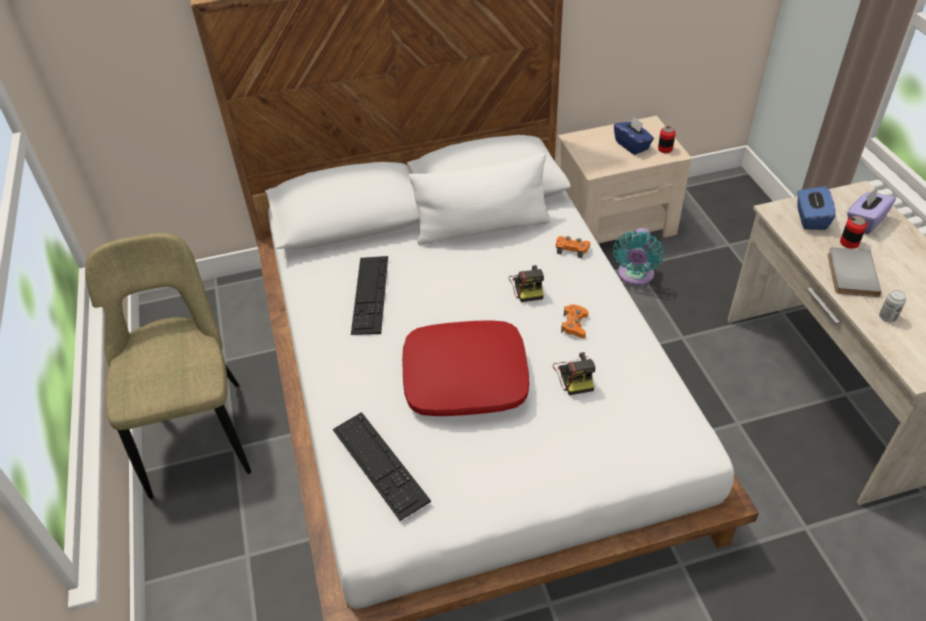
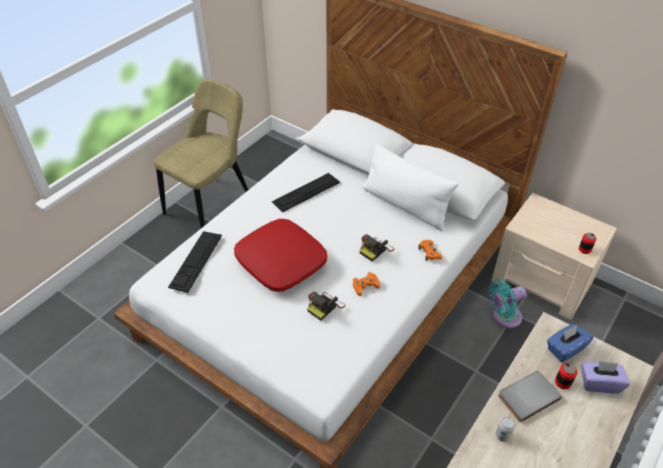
camera: 50 degrees right, 0 degrees up
(632, 145) = (567, 231): blue tissue box -> none

